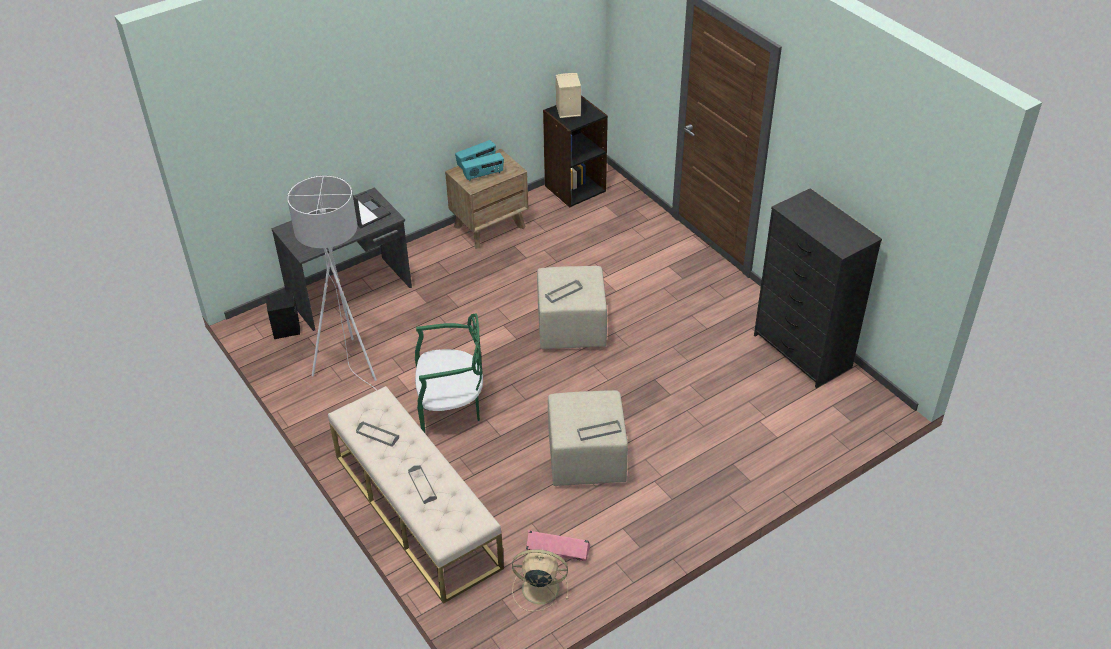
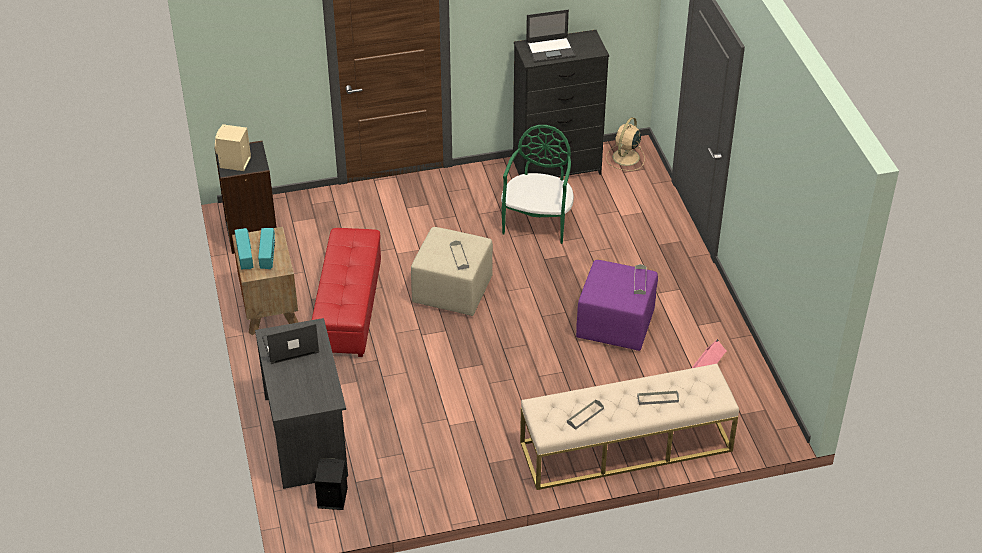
camera: 70 degrees left, 0 degrees up
(351, 367) = (419, 456): white floor lamp -> none
(451, 408) = (512, 396): green chair -> green chair (538, 222)
(514, 270) = (348, 308): none -> red ottoman
(538, 588) = (738, 390): beige fan -> beige fan (625, 158)
(586, 458) = (614, 325): beige ottoman -> purple ottoman
(816, 216) = (551, 50): none -> laptop

